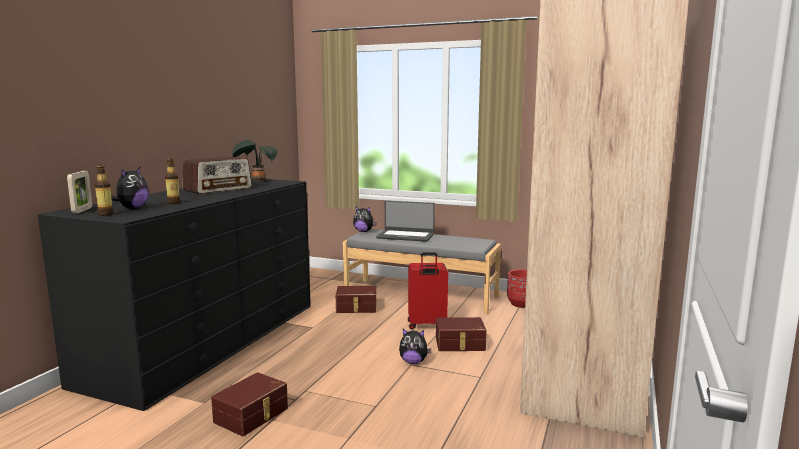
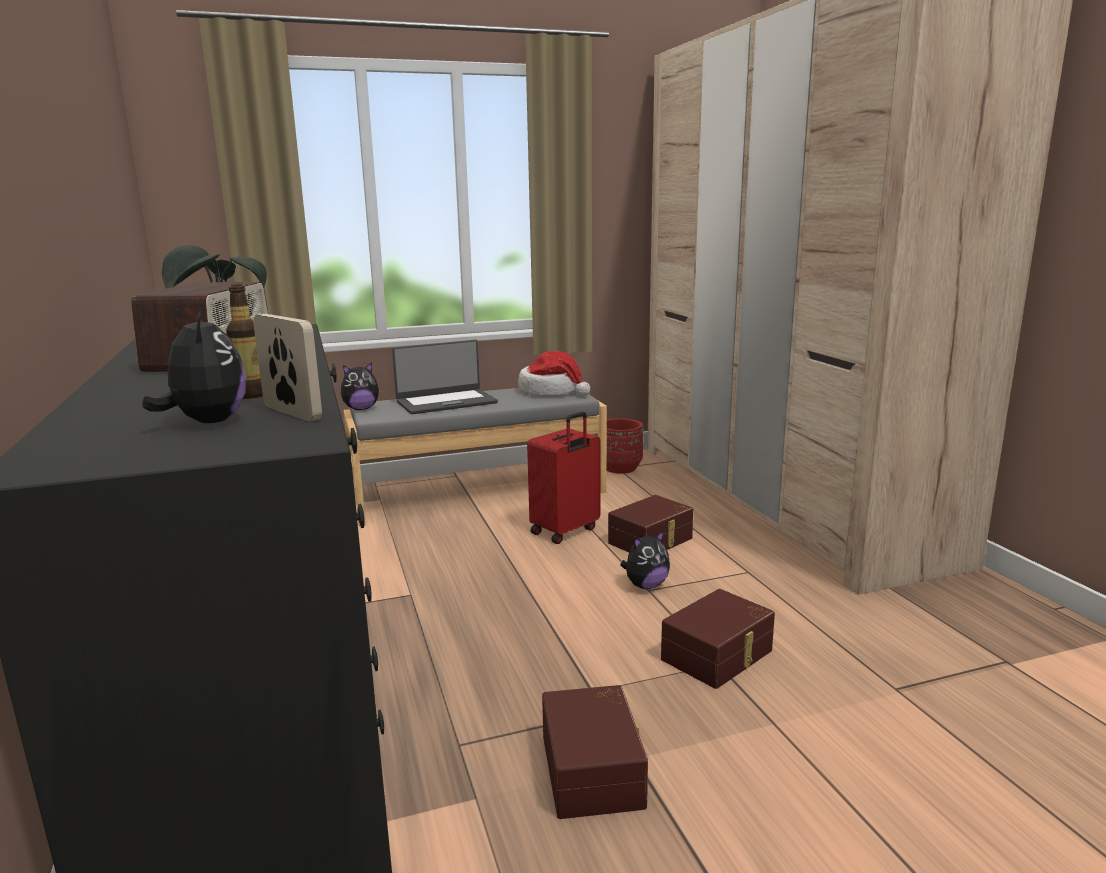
camera: 40 degrees left, 5 degrees up
(82, 210) = (81, 454): picture frame -> picture frame (292, 413)
(105, 214) = (203, 446): bottle -> none
(356, 308) = (422, 541): brown storage box -> brown storage box (719, 656)
(471, 241) = (552, 391): none -> hat

